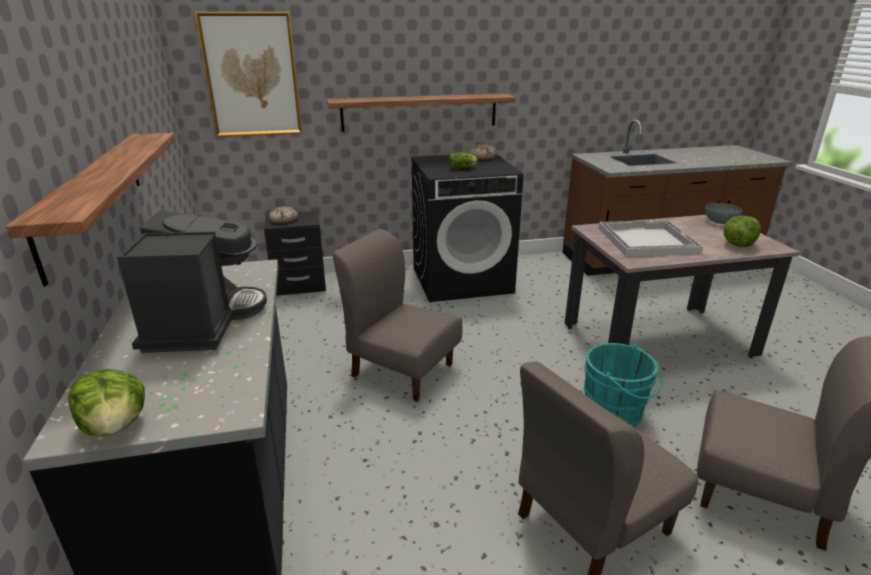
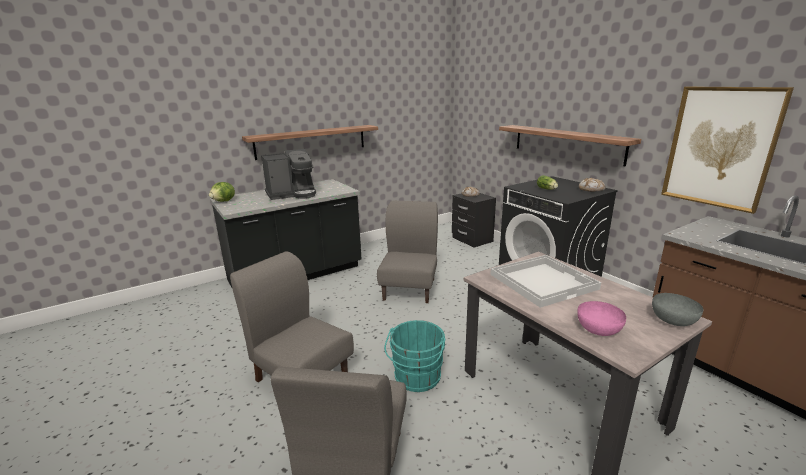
camera: 70 degrees right, 5 degrees down
(252, 75) = (481, 106): picture -> picture (720, 147)
(738, 244) = (598, 329): lettuce -> pink bowl

